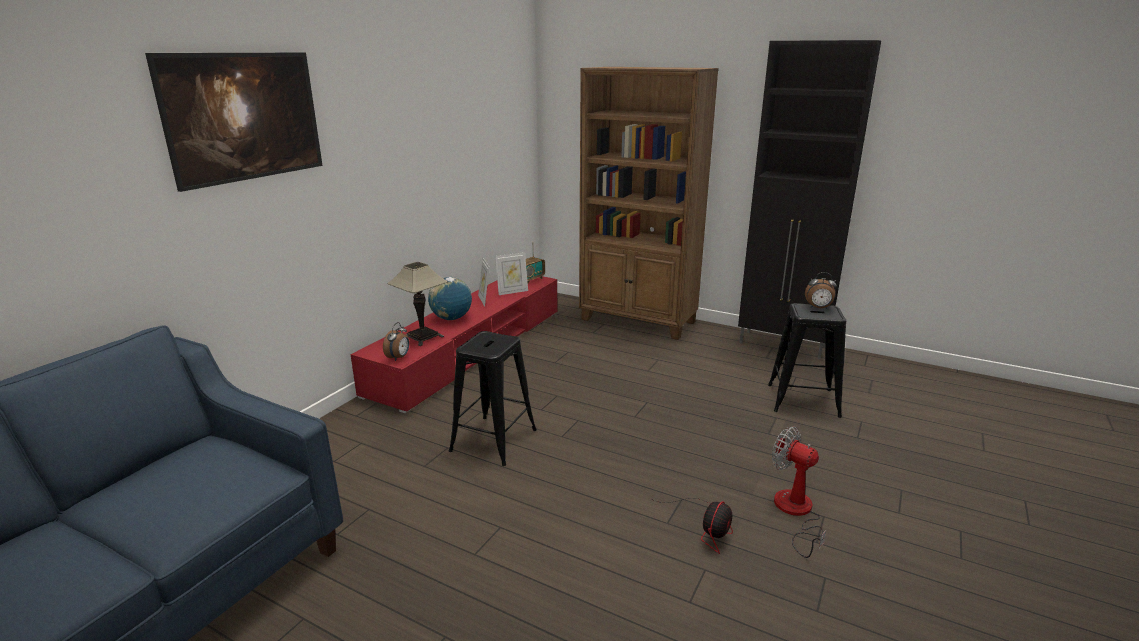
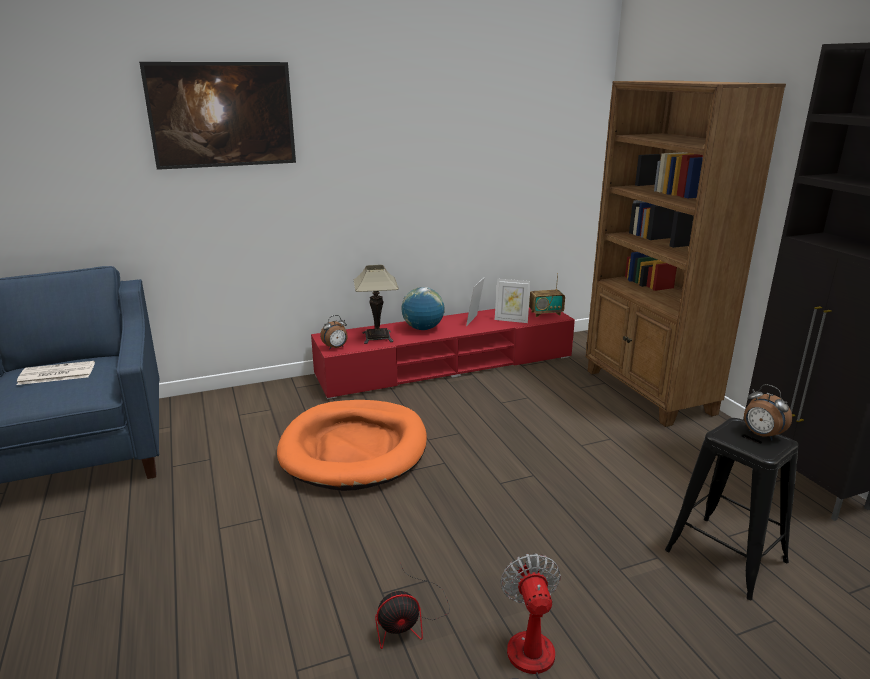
camera: 40 degrees right, 0 degrees up
(175, 479) = (56, 374): none -> newspaper
(493, 440) = (354, 448): black stool -> orange dog bed

